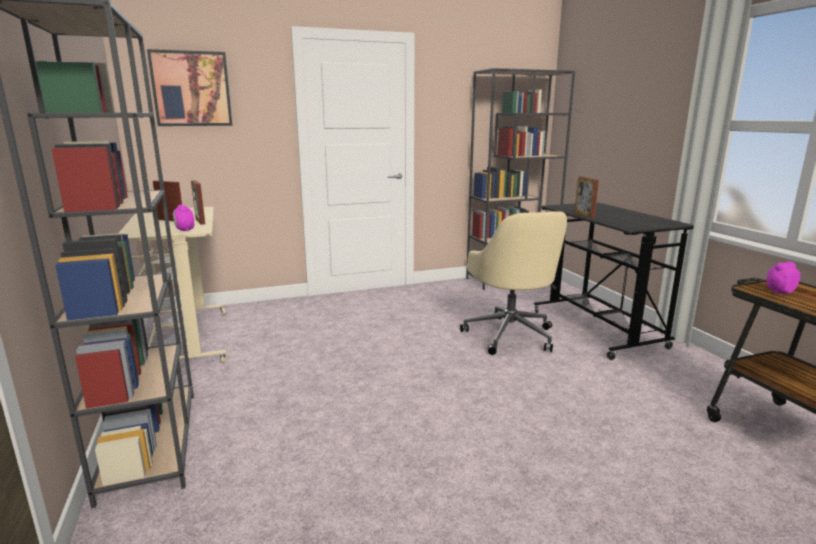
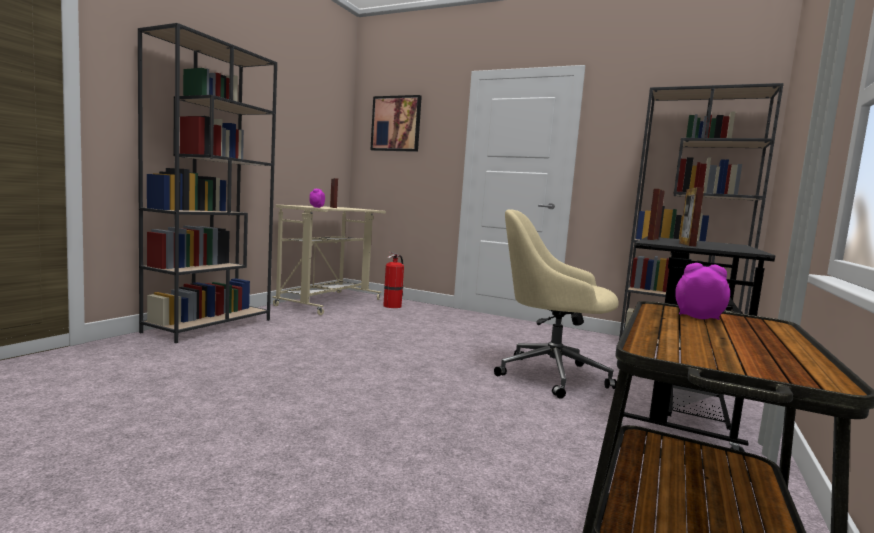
camera: 45 degrees right, 10 degrees down
(200, 221) = (343, 208): picture frame -> picture frame (687, 244)
(257, 316) = (393, 306): none -> fire extinguisher
(510, 336) = (550, 375): beige office chair -> beige office chair turned 75 degrees clockwise

